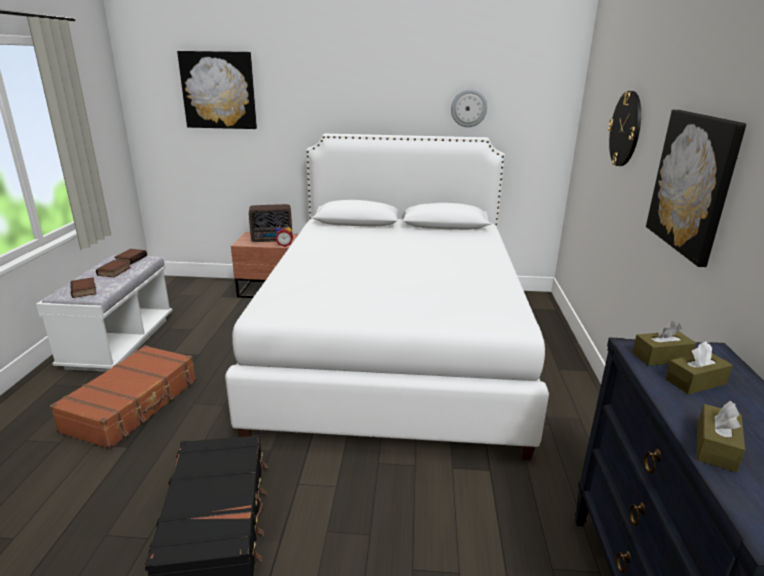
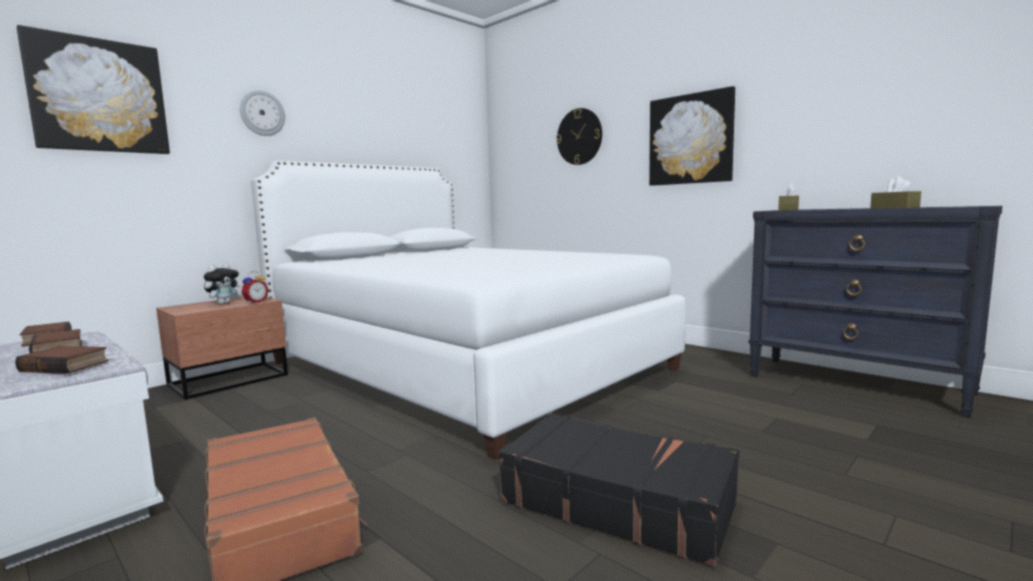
camera: 50 degrees left, 15 degrees down
(273, 239) = (223, 303): radio -> plush toy
(468, 108) = (411, 142): wall clock -> wall clock (262, 113)
(695, 382) = (822, 209): brown tissue box -> none

